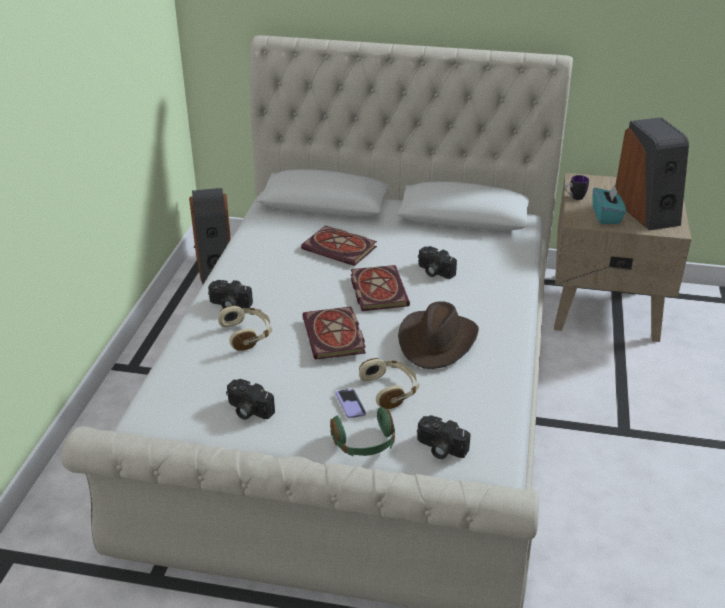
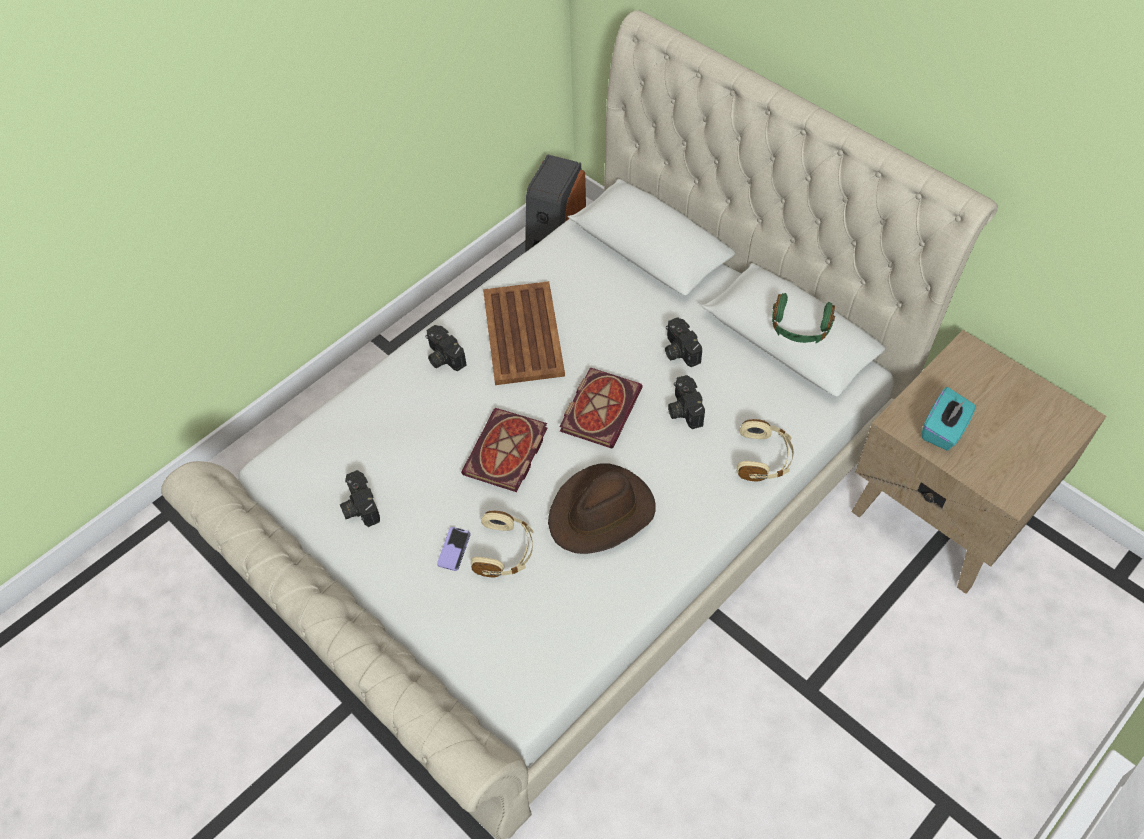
camera: 35 degrees right, 20 degrees up
(247, 334) = (427, 408): beige headphones -> beige headphones (764, 458)
(279, 272) = (523, 332): none -> brown tray
(341, 248) = (614, 326): book -> none
(364, 443) = (428, 605): green headphones -> green headphones (800, 328)
(439, 448) = (489, 652): camera -> camera (678, 350)
(574, 198) = (931, 380): mug -> none
(647, 211) = (1006, 446): speaker -> none

